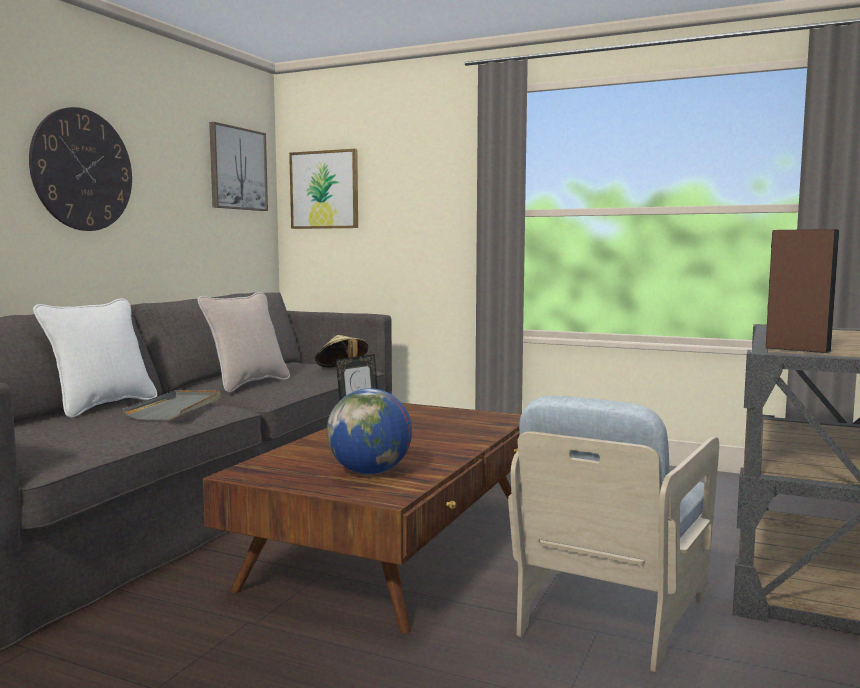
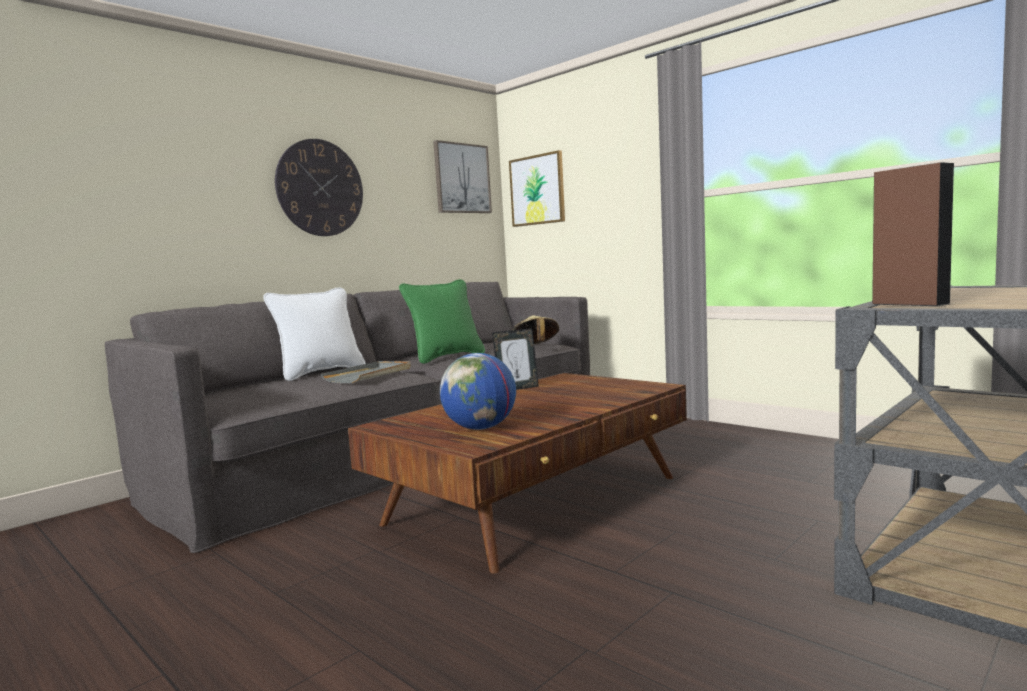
camera: 20 degrees right, 0 degrees up
(247, 384) = (446, 357): beige pillow -> green pillow
(609, 611) = (698, 575): beige armchair -> none

